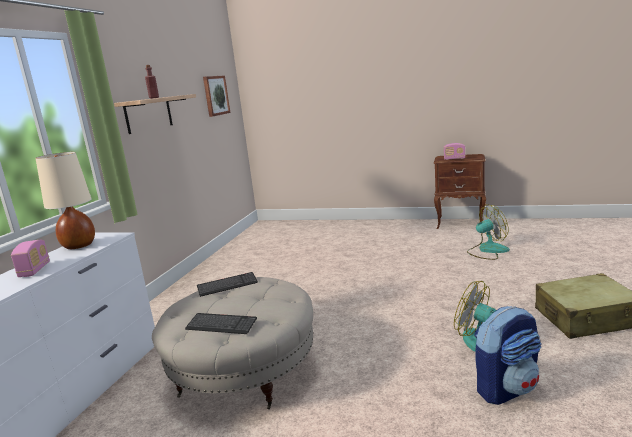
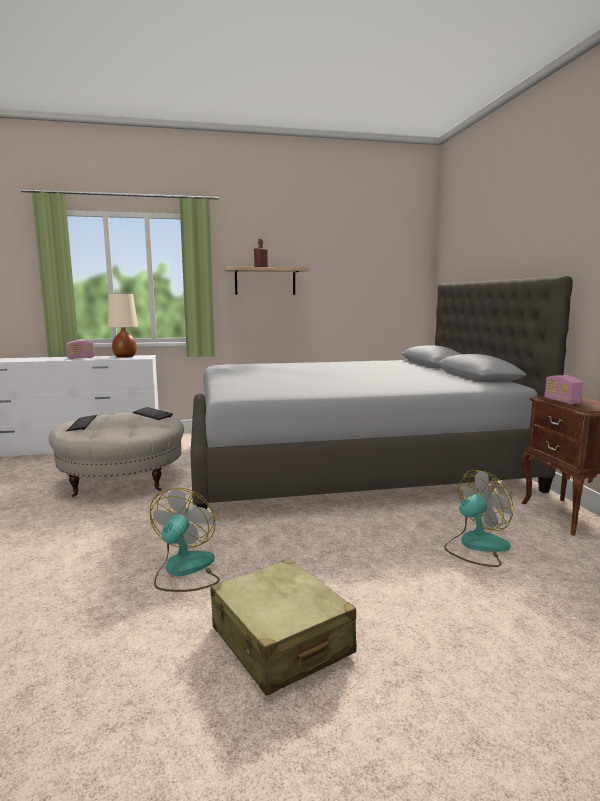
camera: 60 degrees right, 5 degrees down
(215, 95) = (379, 274): picture -> none
(325, 259) = (350, 465): none -> grey bed
(487, 250) = (476, 546): fan -> fan turned 75 degrees counterclockwise
(506, 388) = (94, 588): backpack -> none

